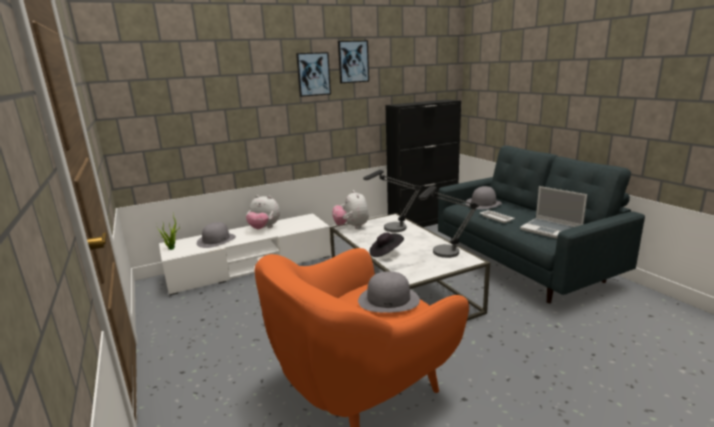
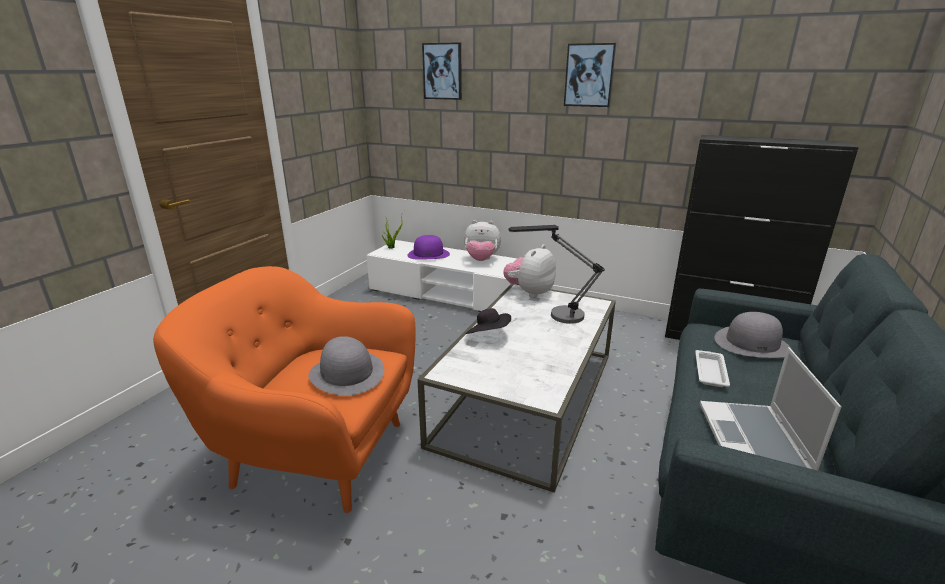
camera: 50 degrees right, 5 degrees up
(216, 240) = (428, 254): grey hat -> purple hat
(264, 228) = (481, 260): plush toy -> plush toy turned 60 degrees counterclockwise
(353, 61) = (658, 59): picture -> picture (443, 71)
(442, 255) = (532, 373): table lamp -> none

